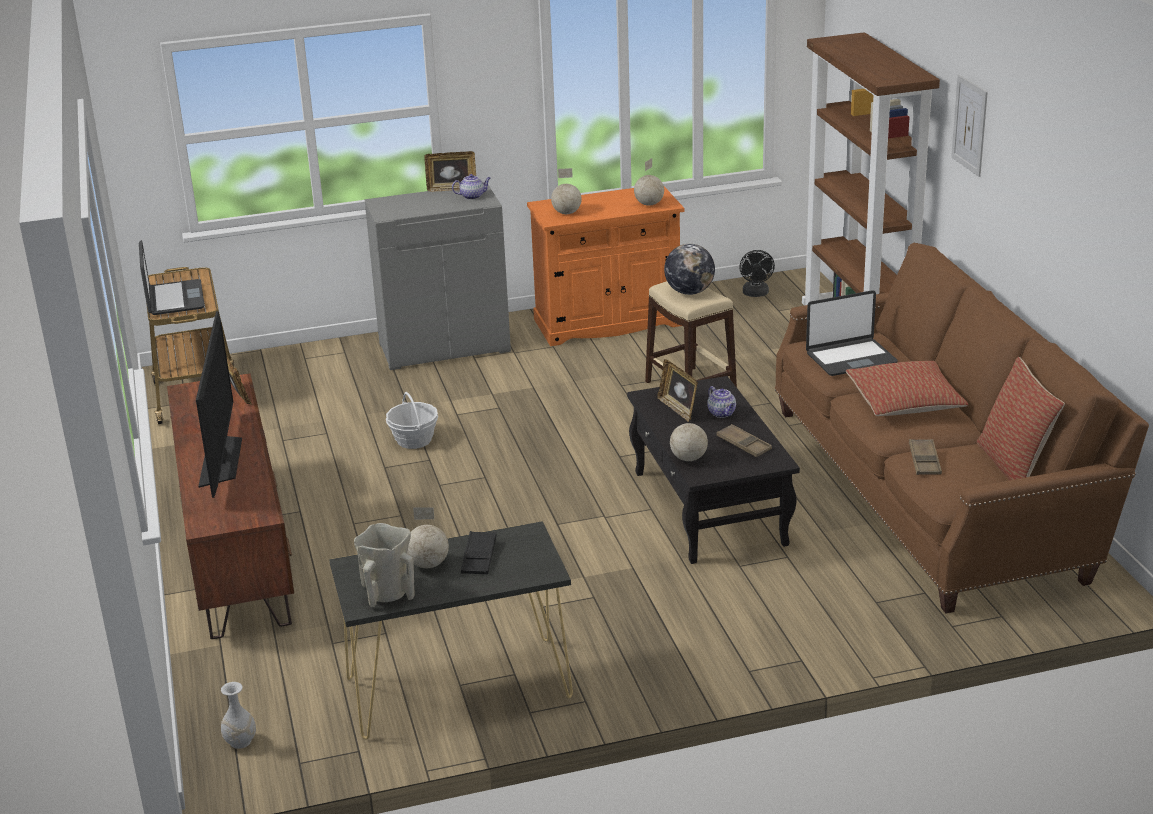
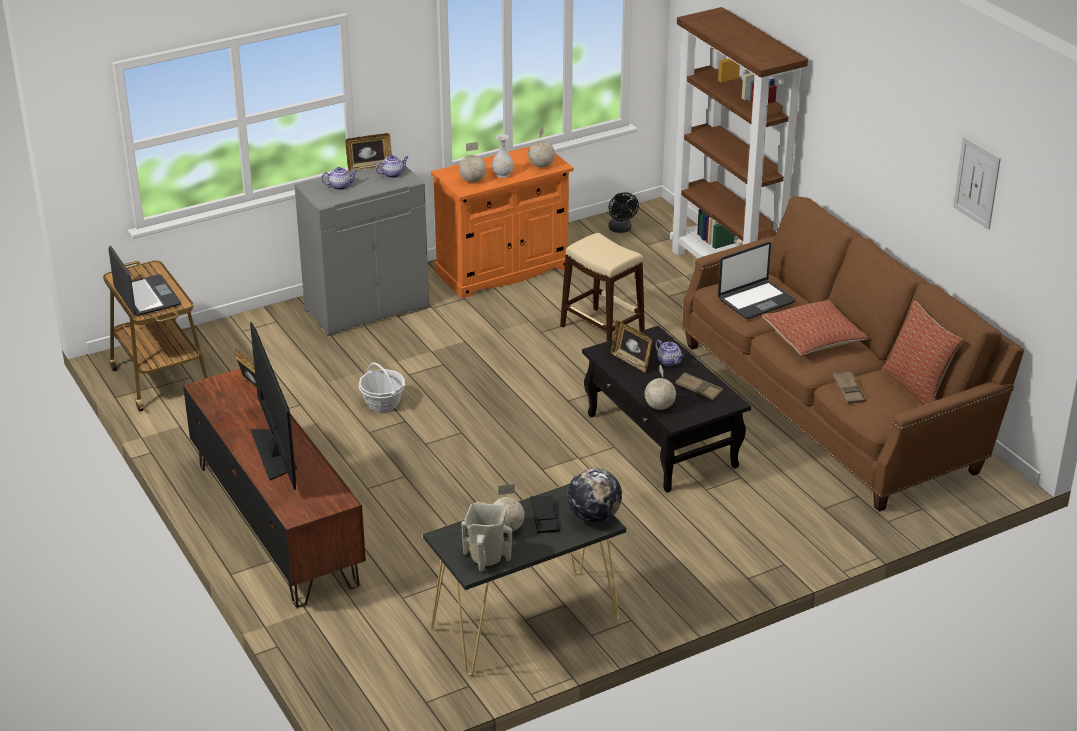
camera: 15 degrees left, 5 degrees up
(240, 742) = (368, 692): white vase -> white vase (502, 175)
(411, 203) = (340, 186): none -> teapot
(689, 292) = (603, 250): globe -> globe (594, 516)
(969, 125) = (838, 99): picture -> picture (977, 183)

